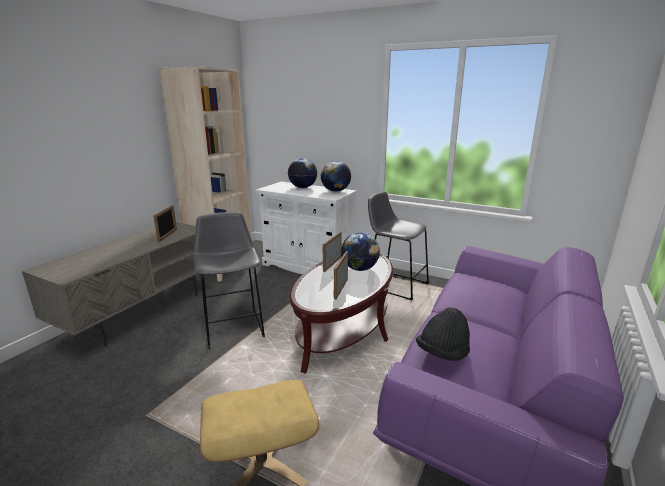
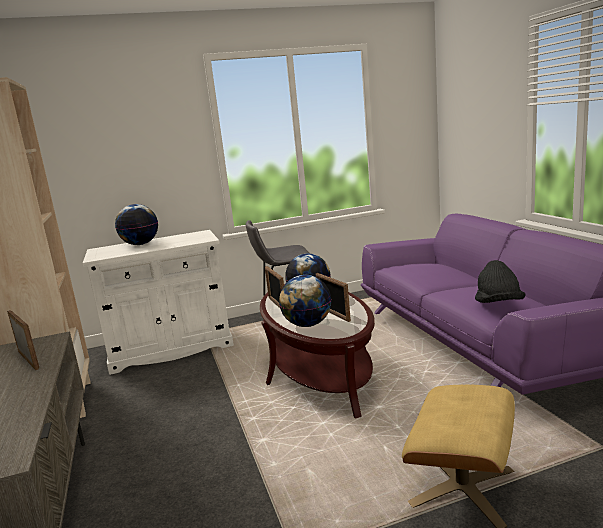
camera: 45 degrees left, 5 degrees down
(233, 325) = (204, 435): grey stool -> none
(335, 191) = (190, 235): globe -> globe (307, 325)

